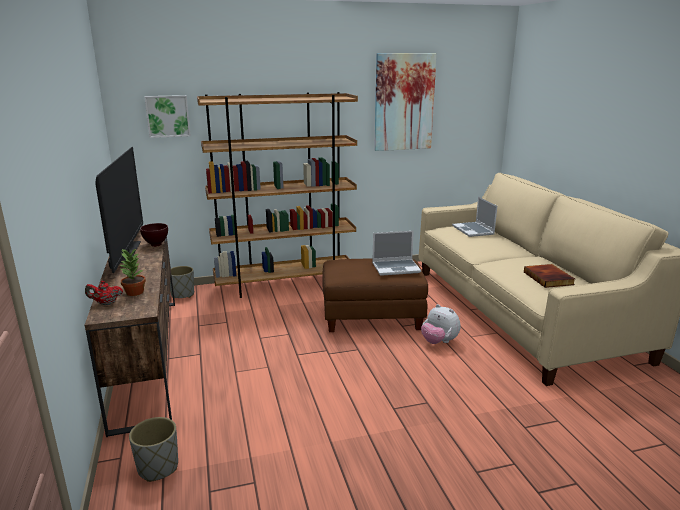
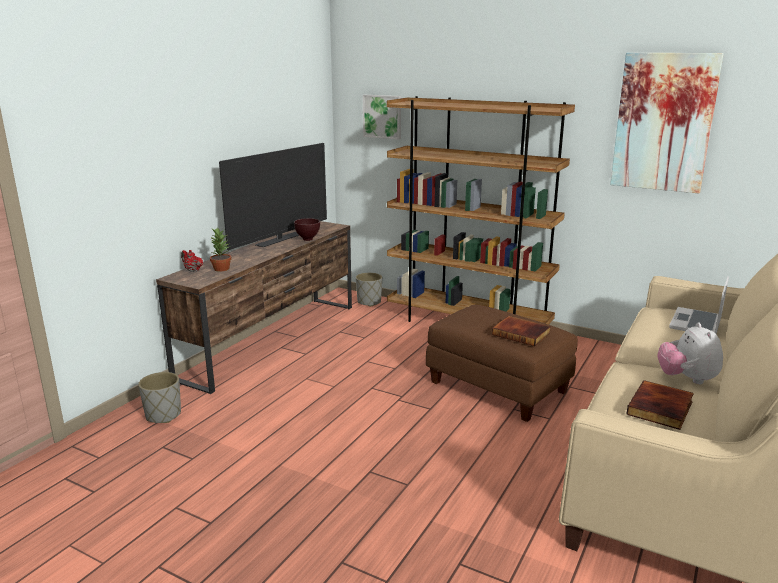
camera: 45 degrees right, 0 degrees up
(396, 268) = (521, 333): laptop -> book
(439, 342) = (524, 442): plush toy -> plush toy (686, 379)

